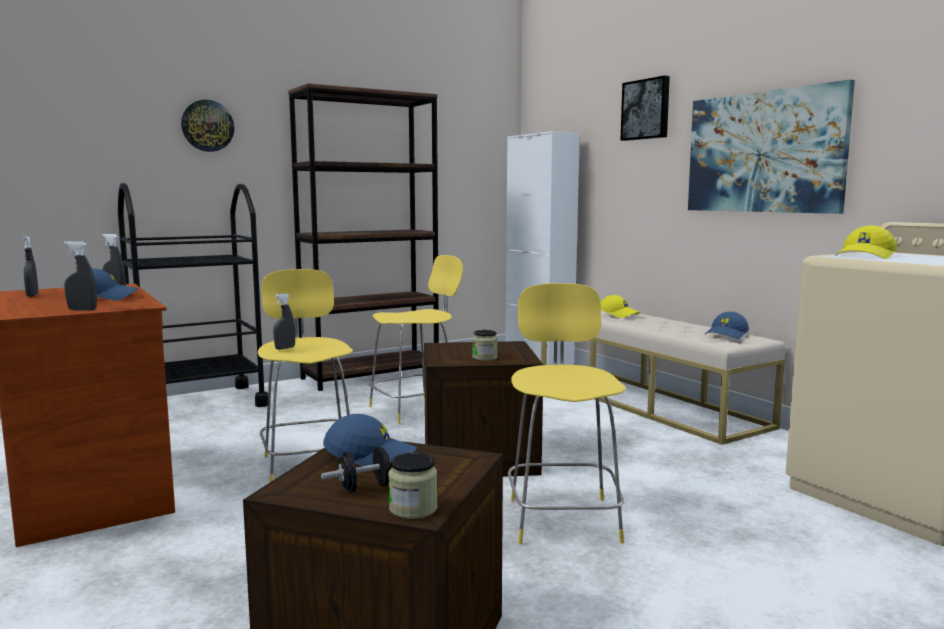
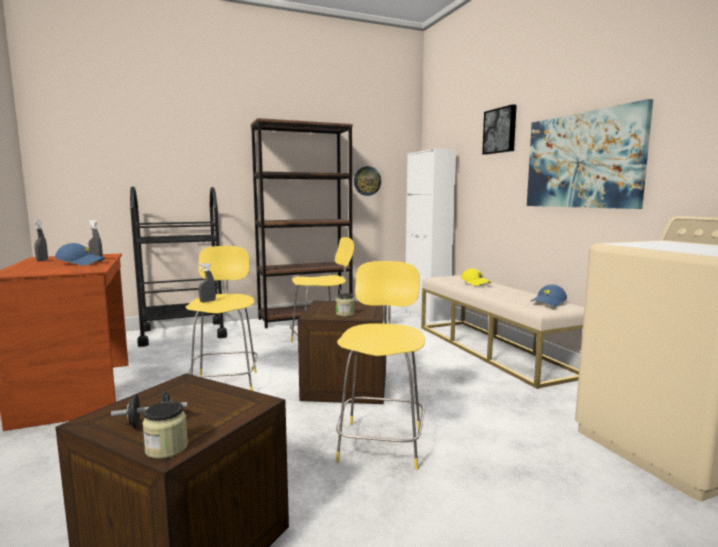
camera: 10 degrees right, 0 degrees up
(82, 310) = (49, 272): grey spray bottle -> none
(207, 126) = (195, 148): wall clock -> wall clock (367, 181)
(371, 457) = (184, 395): blue cap -> none
(866, 256) = (645, 244): yellow cap -> none

